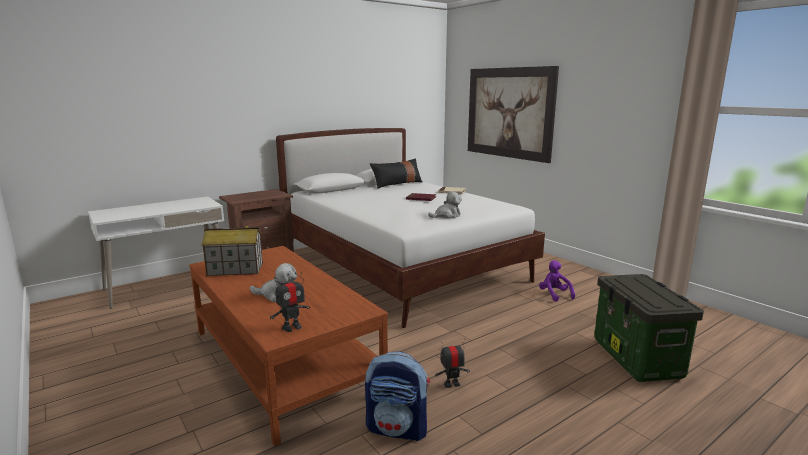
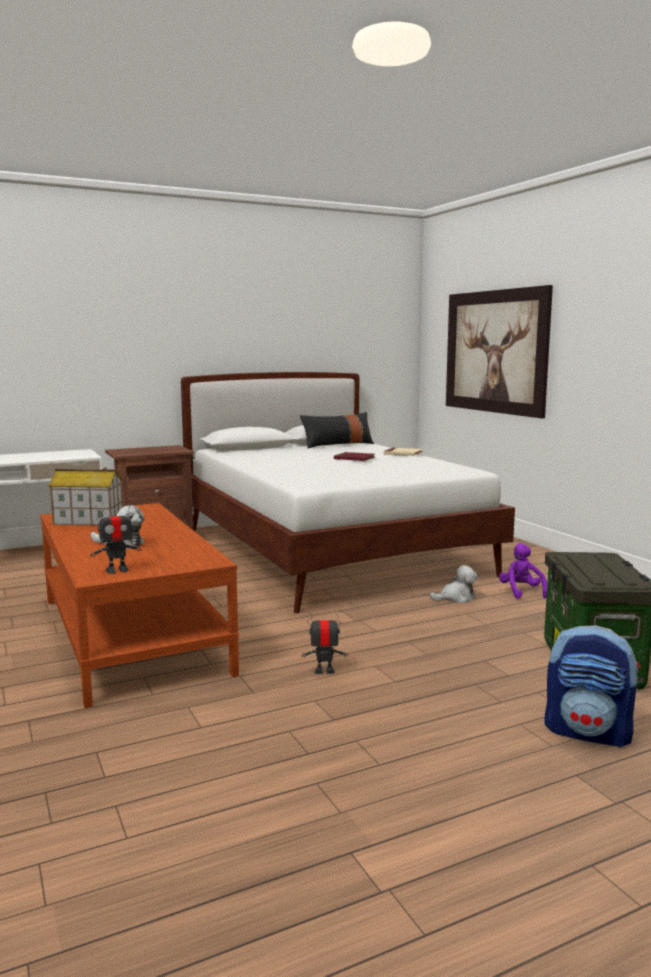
camera: 10 degrees right, 5 degrees down
(398, 428) = (234, 706): backpack -> backpack (588, 732)
(446, 216) = (371, 475): plush toy -> plush toy (456, 598)

